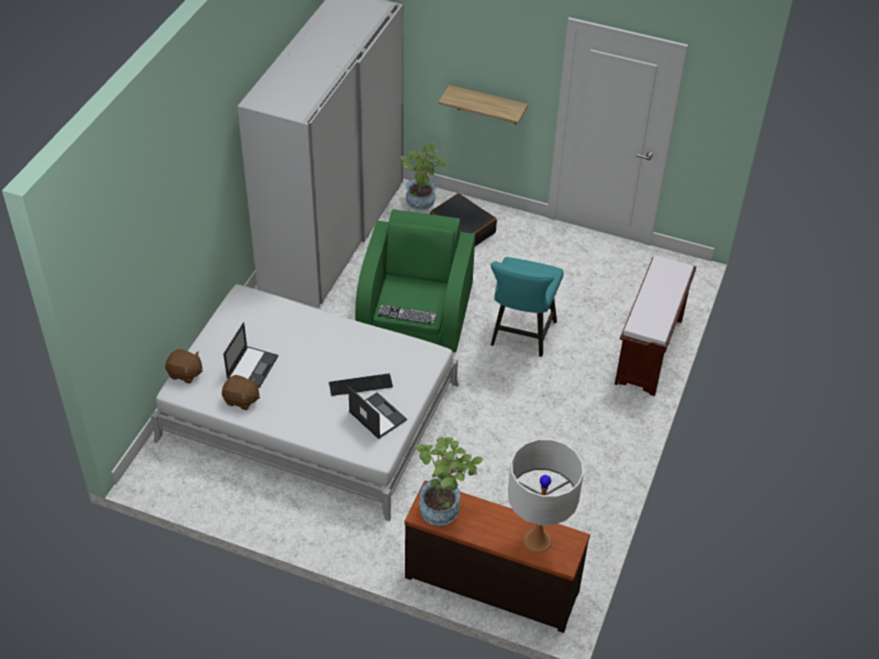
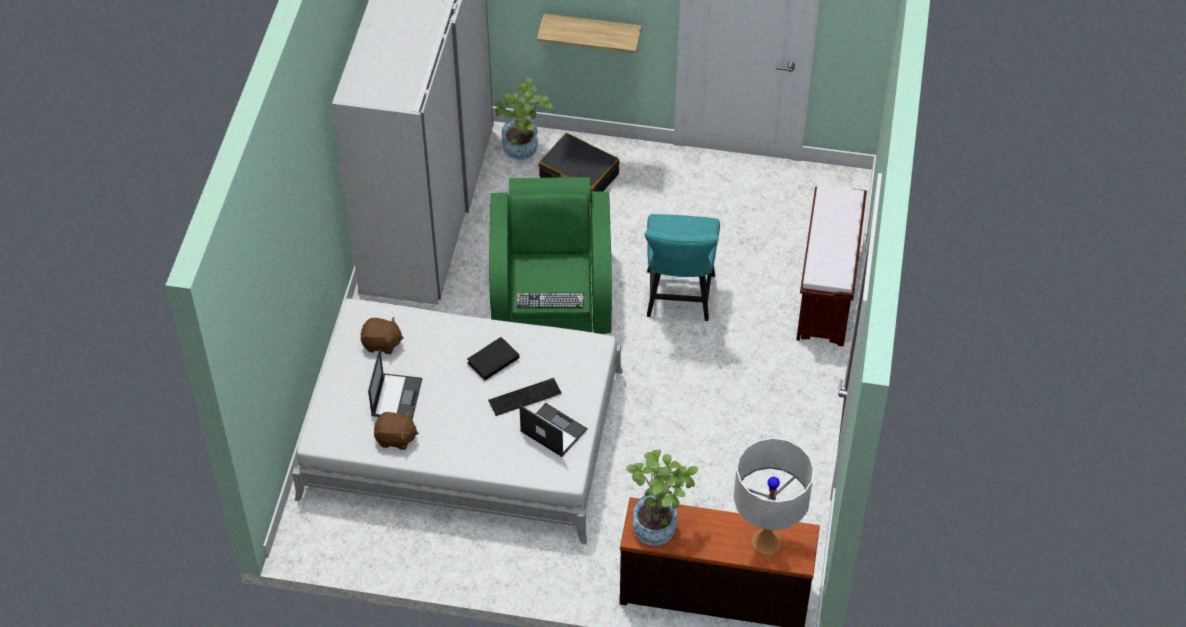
camera: 10 degrees left, 5 degrees up
(185, 373) = (322, 418): brown plush toy -> brown plush toy (381, 344)
(342, 350) = (492, 359): none -> black book

